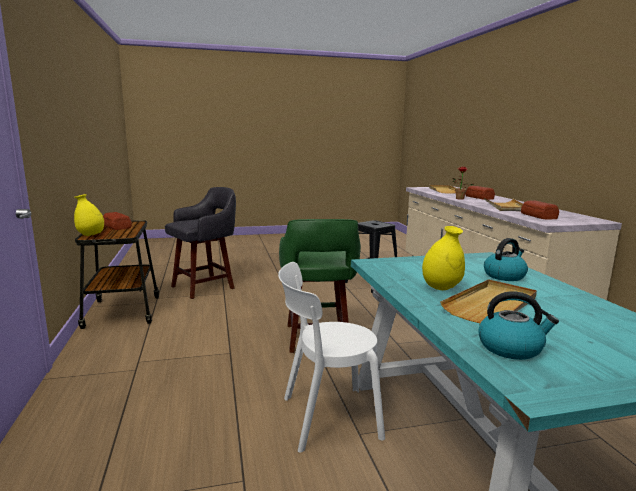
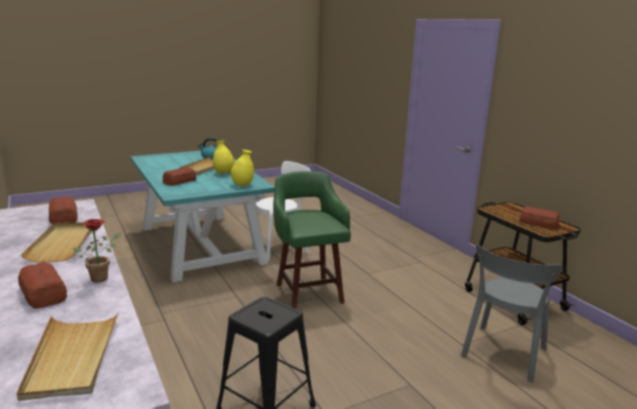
camera: 165 degrees right, 5 degrees up
(91, 235) = (514, 206): yellow vase -> yellow vase (242, 185)
(205, 287) = (502, 355): grey stool -> grey chair
(504, 276) = (180, 181): kettle -> bread

